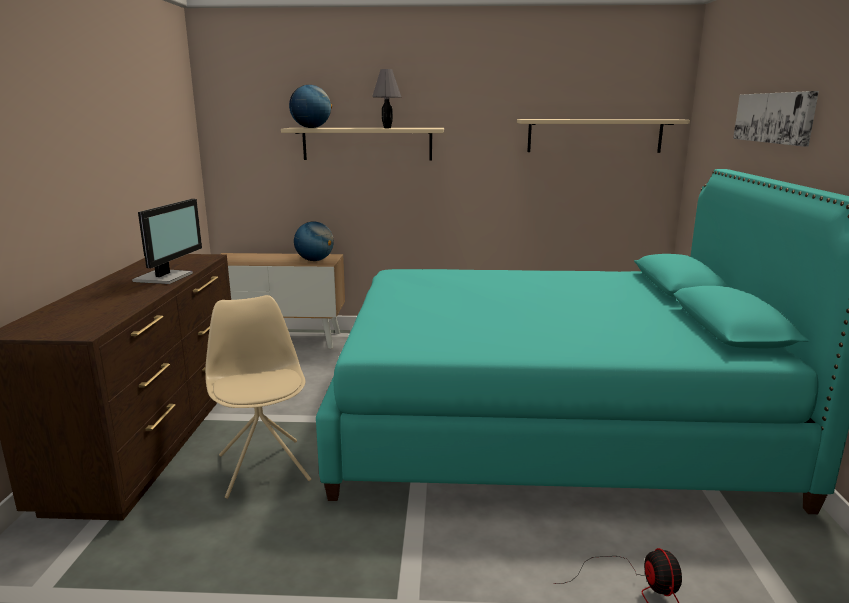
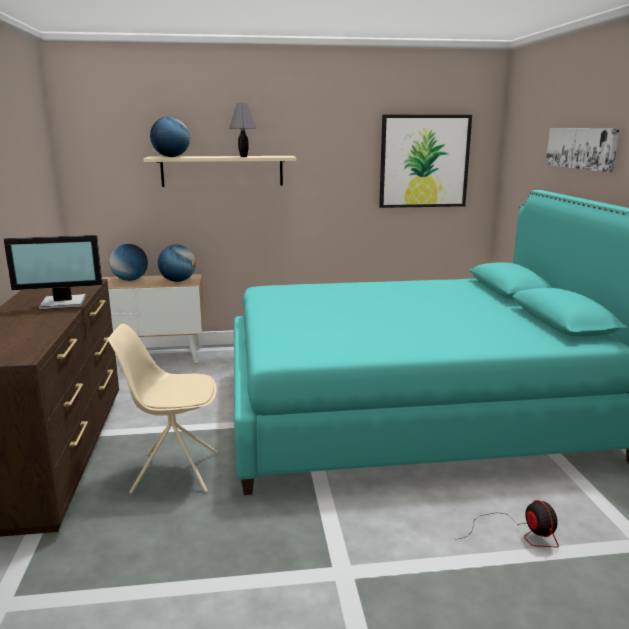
camera: 10 degrees left, 0 degrees up
(166, 277) = (63, 303): monitor -> monitor turned 75 degrees clockwise
(263, 466) = (173, 472): beige chair -> beige chair turned 60 degrees counterclockwise
(267, 257) = (130, 280): none -> globe
(594, 135) = (424, 161): beige shelf -> picture

